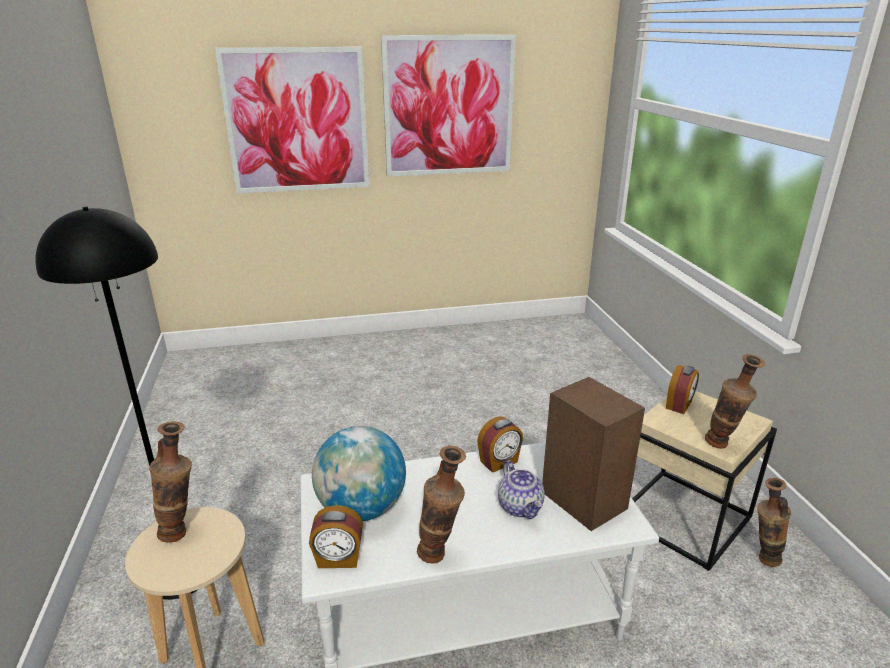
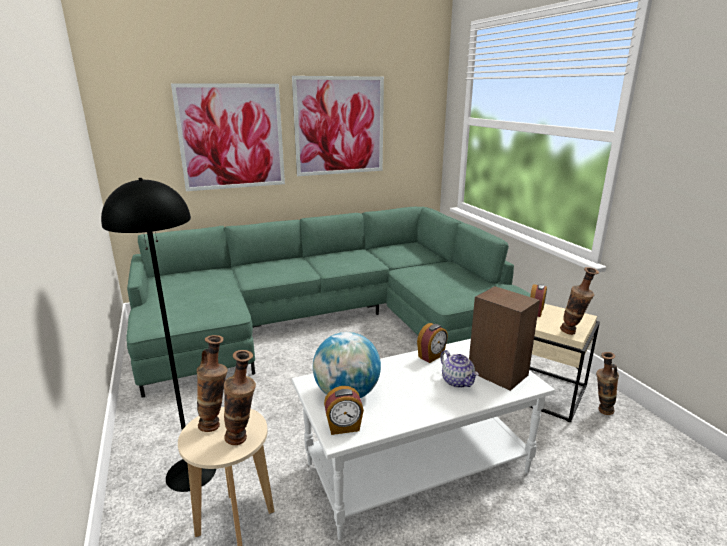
camera: 10 degrees left, 5 degrees down
(415, 377) = (329, 320): none -> green sofa
(440, 557) = (415, 417): vase -> vase (243, 440)

